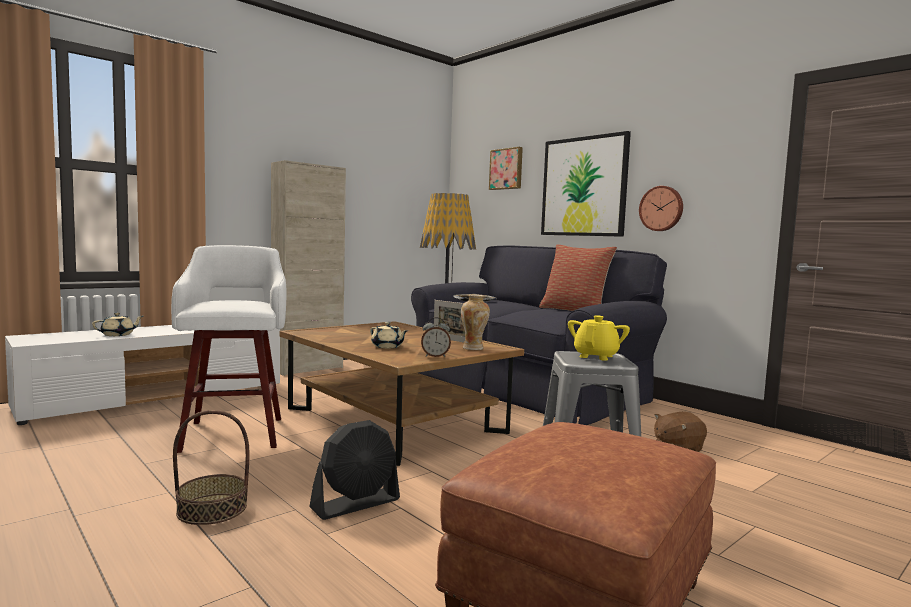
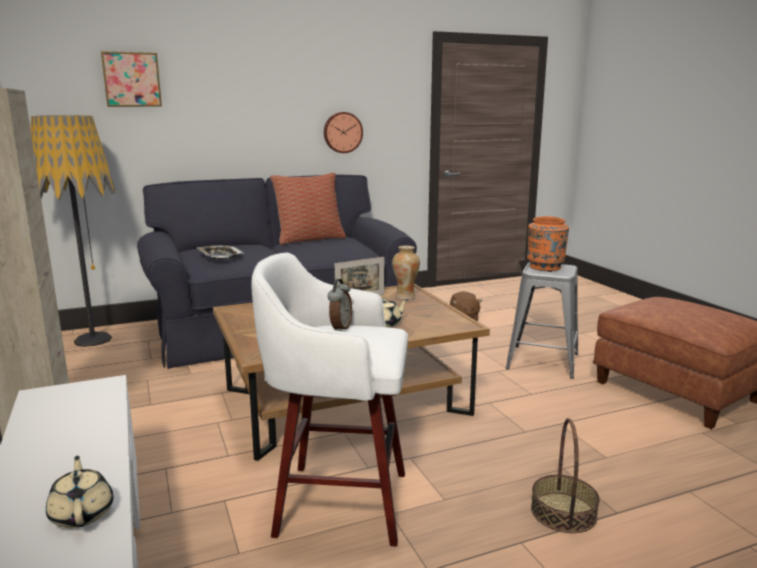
camera: 70 degrees left, 10 degrees up
(356, 504) = (553, 440): black fan -> none
(435, 356) = (442, 312): alarm clock -> alarm clock (340, 328)
(584, 186) = (256, 108): picture -> none
(596, 356) = (545, 267): yellow teapot -> orange vase

